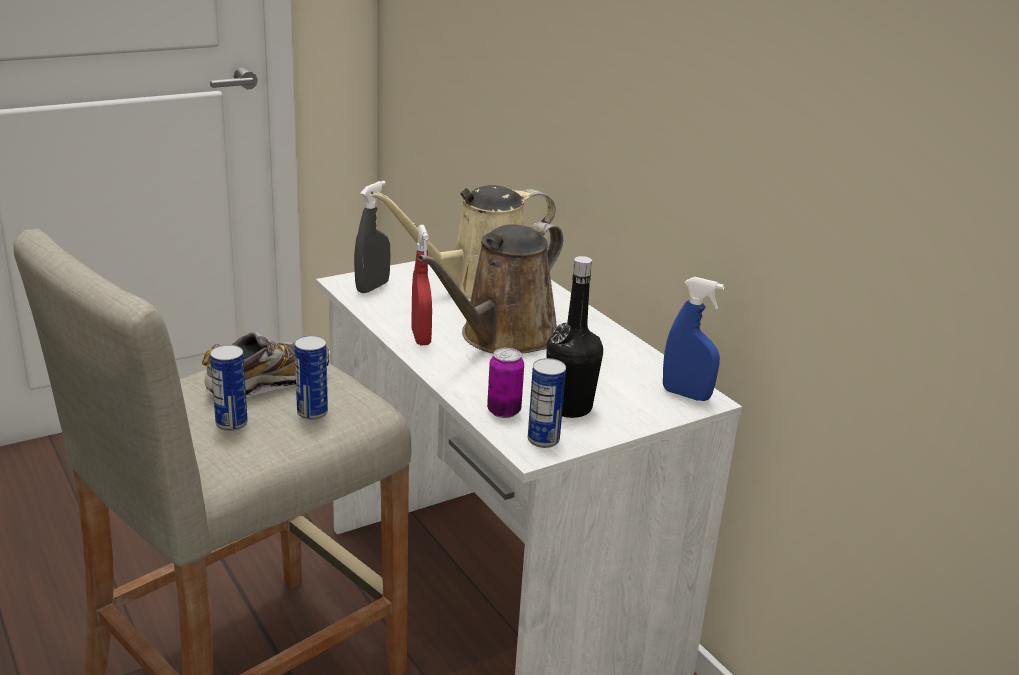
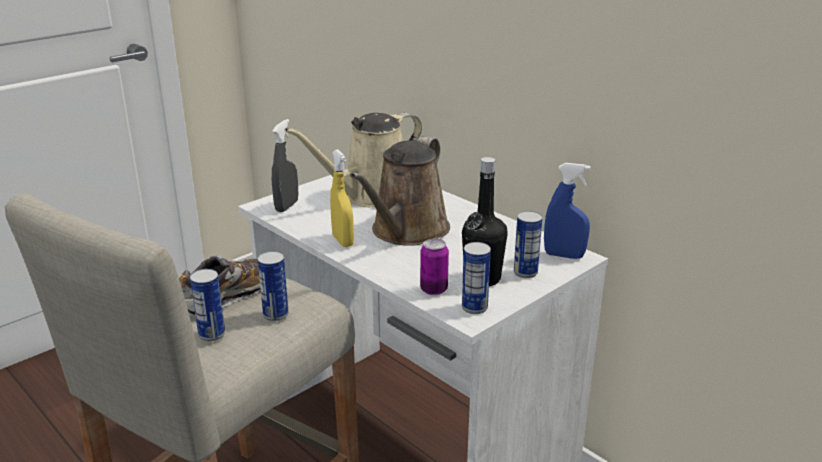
camera: 10 degrees left, 0 degrees up
(421, 337) = (342, 241): red spray bottle -> yellow spray bottle
(626, 408) = (525, 273): none -> can

